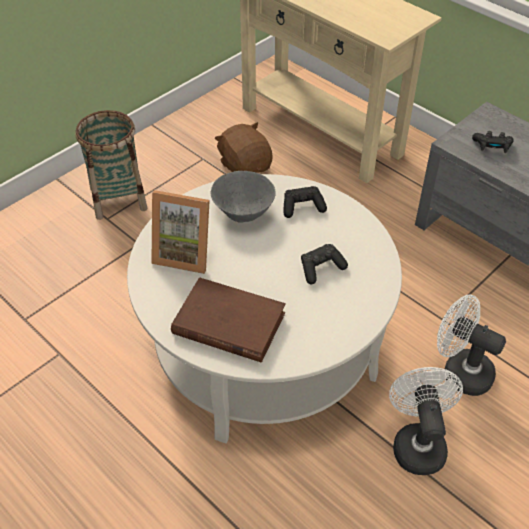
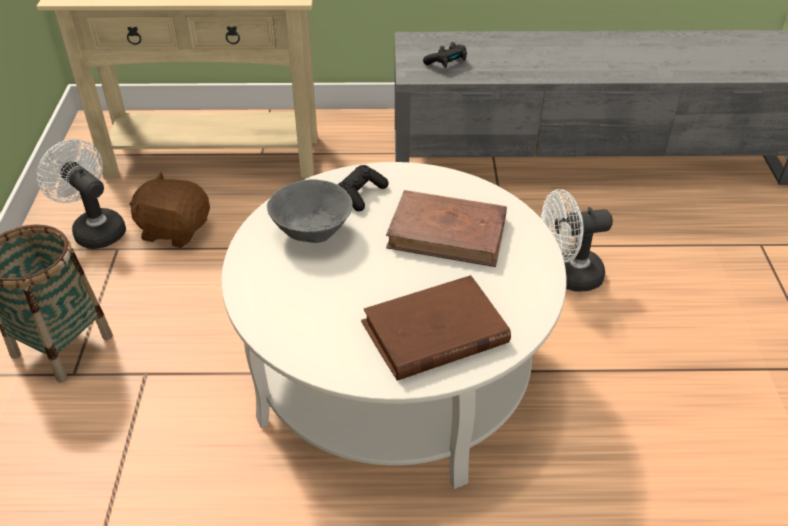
camera: 45 degrees left, 5 degrees down
(184, 253) = (305, 304): picture frame -> none
(321, 269) = (448, 233): black game controller -> brown book
(417, 442) = (606, 353): white fan -> white fan (94, 229)

